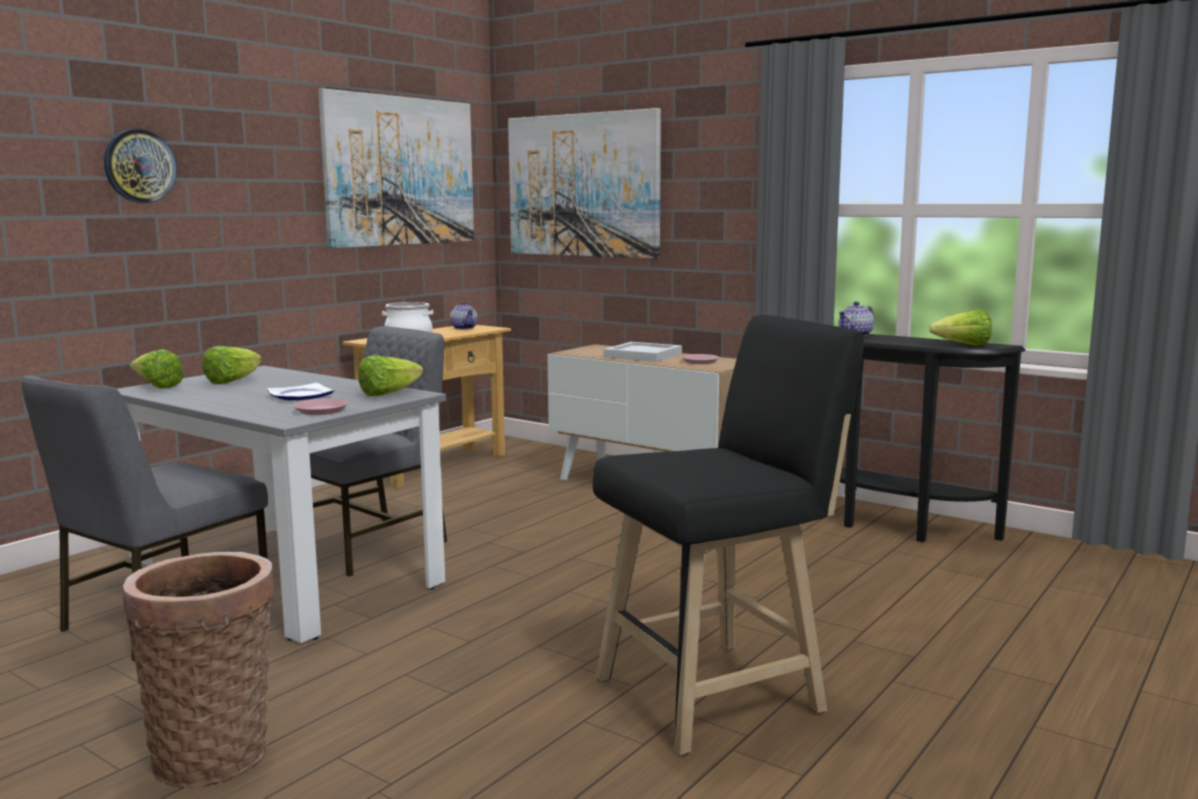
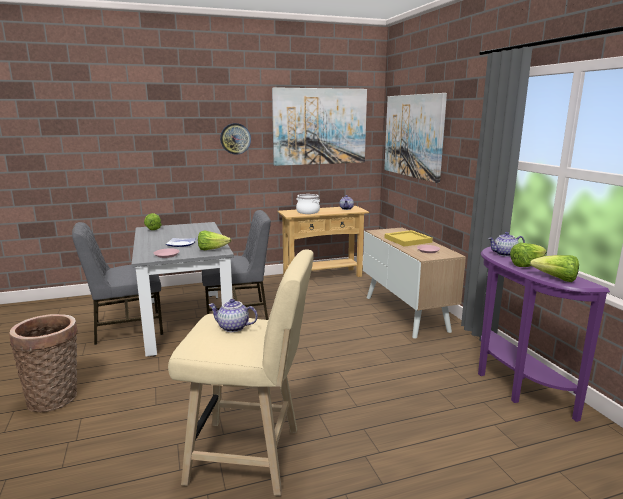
camera: 35 degrees right, 5 degrees up
(139, 166) = (177, 129): wall clock -> wall clock (235, 138)
(232, 382) = (181, 230): lettuce -> lettuce (527, 265)
(644, 355) = (408, 240): white tray -> yellow tray
(695, 457) = (232, 328): none -> teapot
(719, 692) = (251, 456): black stool -> beige stool
(895, 526) = (512, 385): black console table -> purple console table

